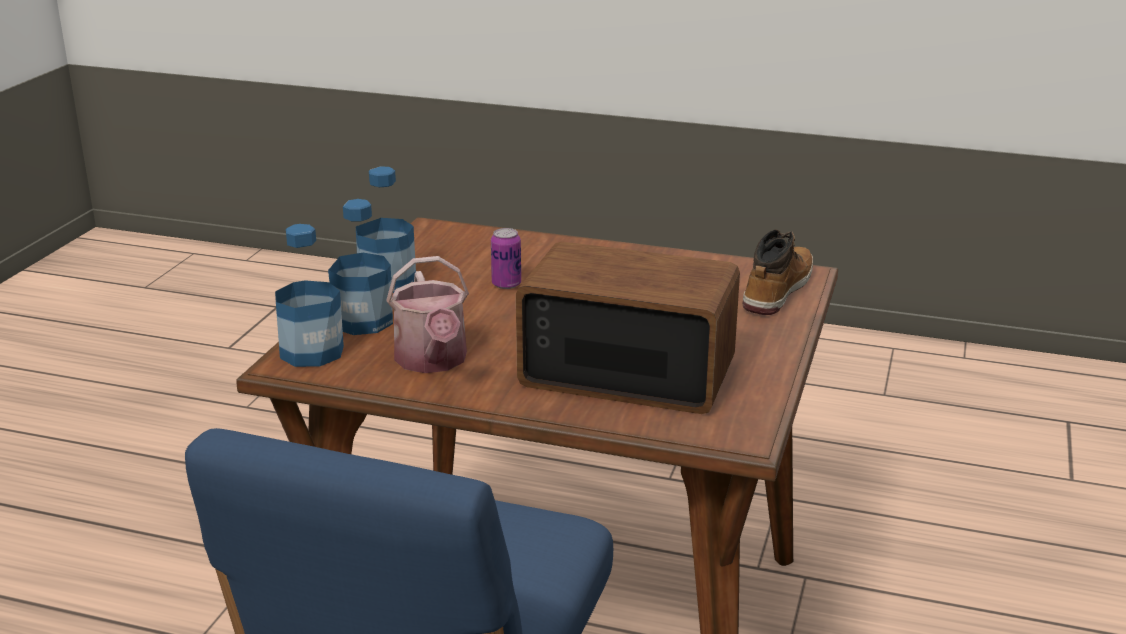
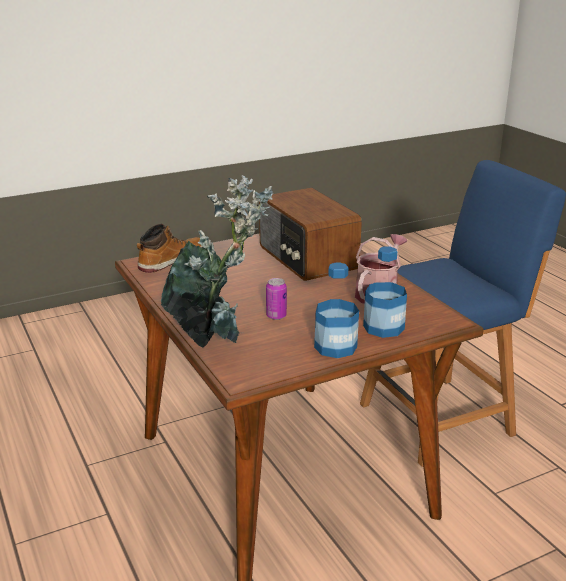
camera: 135 degrees left, 0 degrees up
(312, 352) = (431, 321): bottle -> none
(521, 243) = (215, 338): none -> potted plant
(776, 290) = (171, 260): boot -> boot turned 150 degrees clockwise

